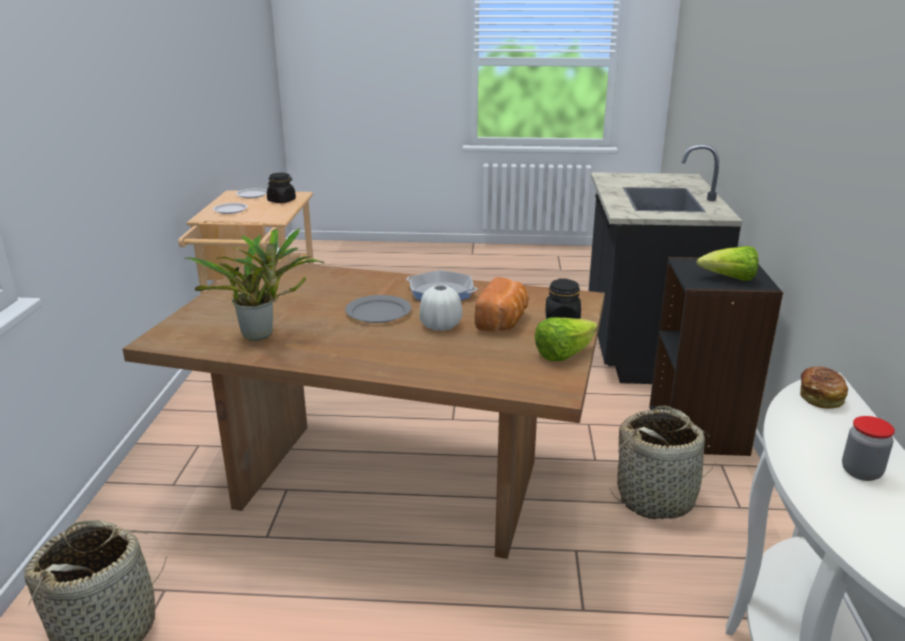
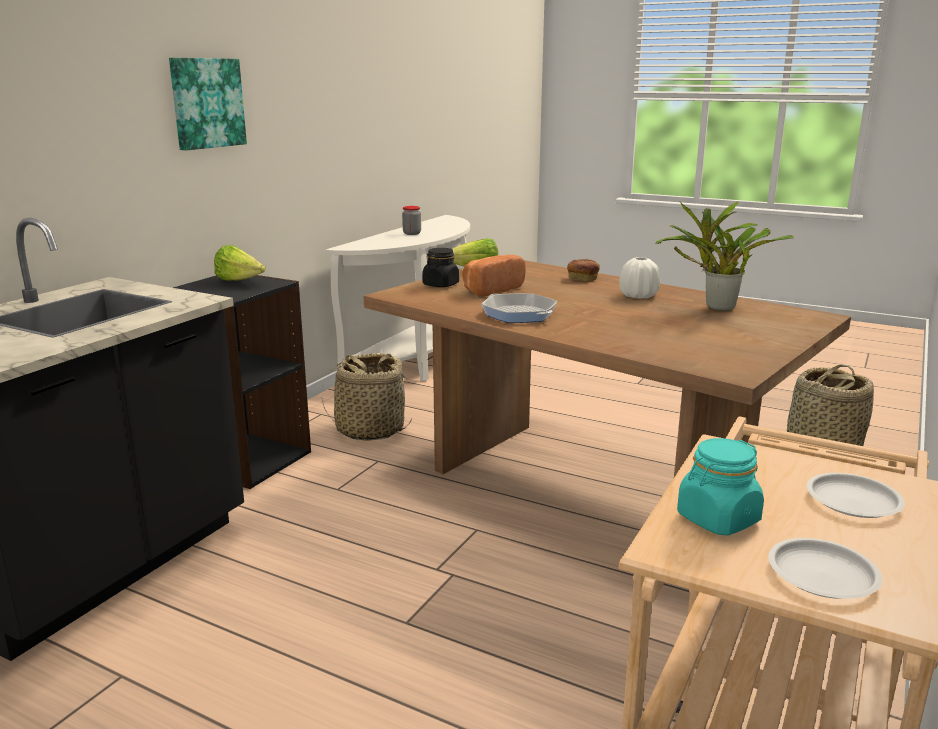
camera: 155 degrees left, 5 degrees down
(281, 201) = (717, 519): black jar -> turquoise jar
(378, 312) = (597, 308): grey plate -> none
(440, 325) = (548, 294): white vase -> white vase (638, 296)
(820, 397) = (365, 245): bread -> bread (582, 278)
(826, 114) = (206, 103): none -> picture

